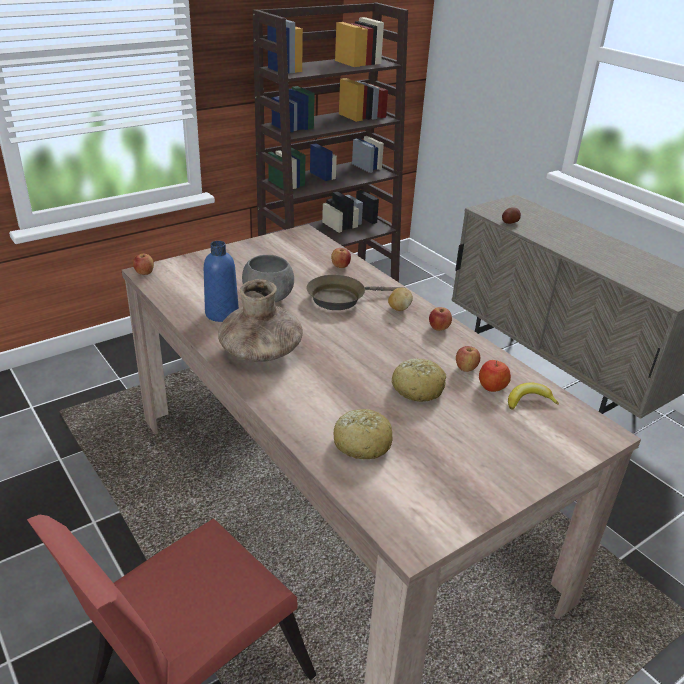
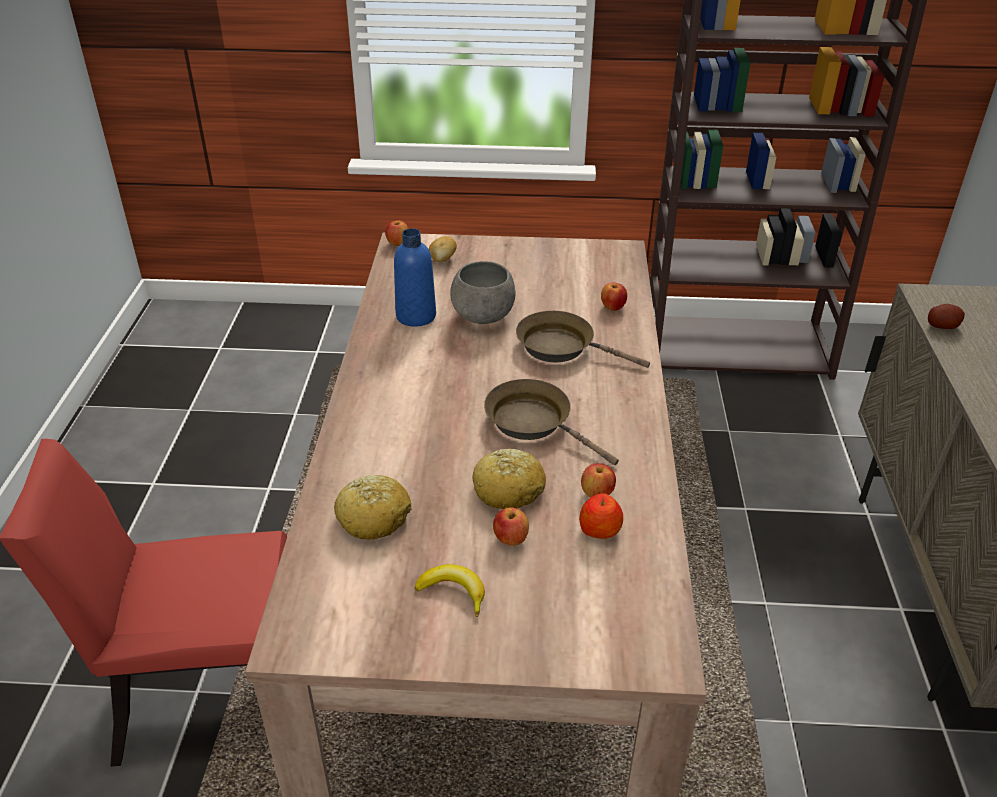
camera: 40 degrees right, 5 degrees up
(260, 352) = (400, 374): brown vase -> none
(382, 346) = (534, 422): none -> brown frying pan
(399, 308) = (614, 386): potato -> potato (443, 260)
(439, 328) = (631, 430): apple -> apple (510, 539)
(529, 401) = (621, 569): banana -> banana (454, 592)

